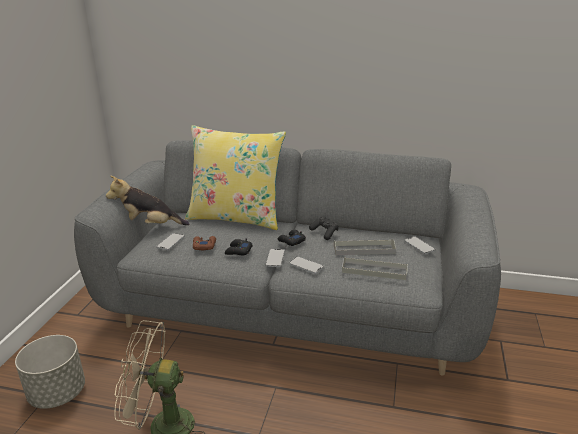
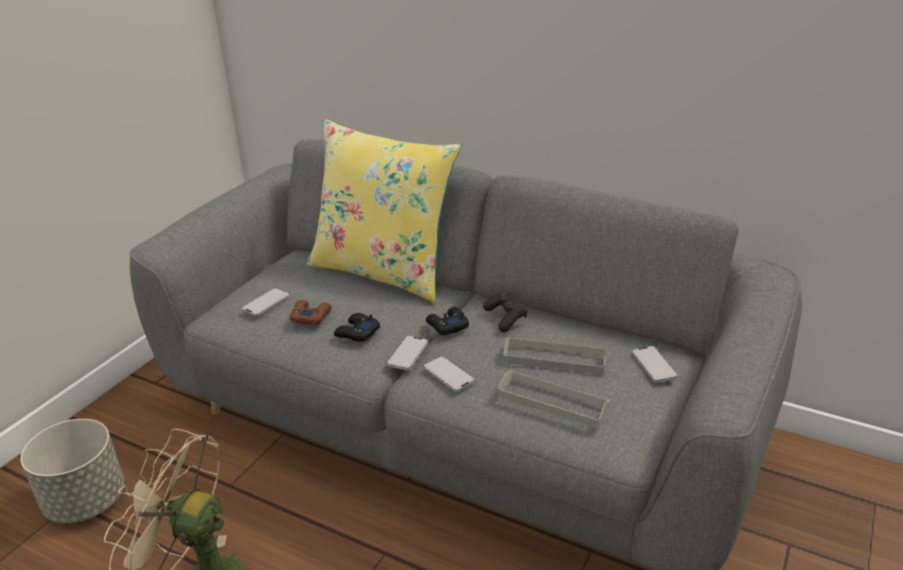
camera: 15 degrees right, 5 degrees up
(149, 226) = (250, 271): plush toy -> none

